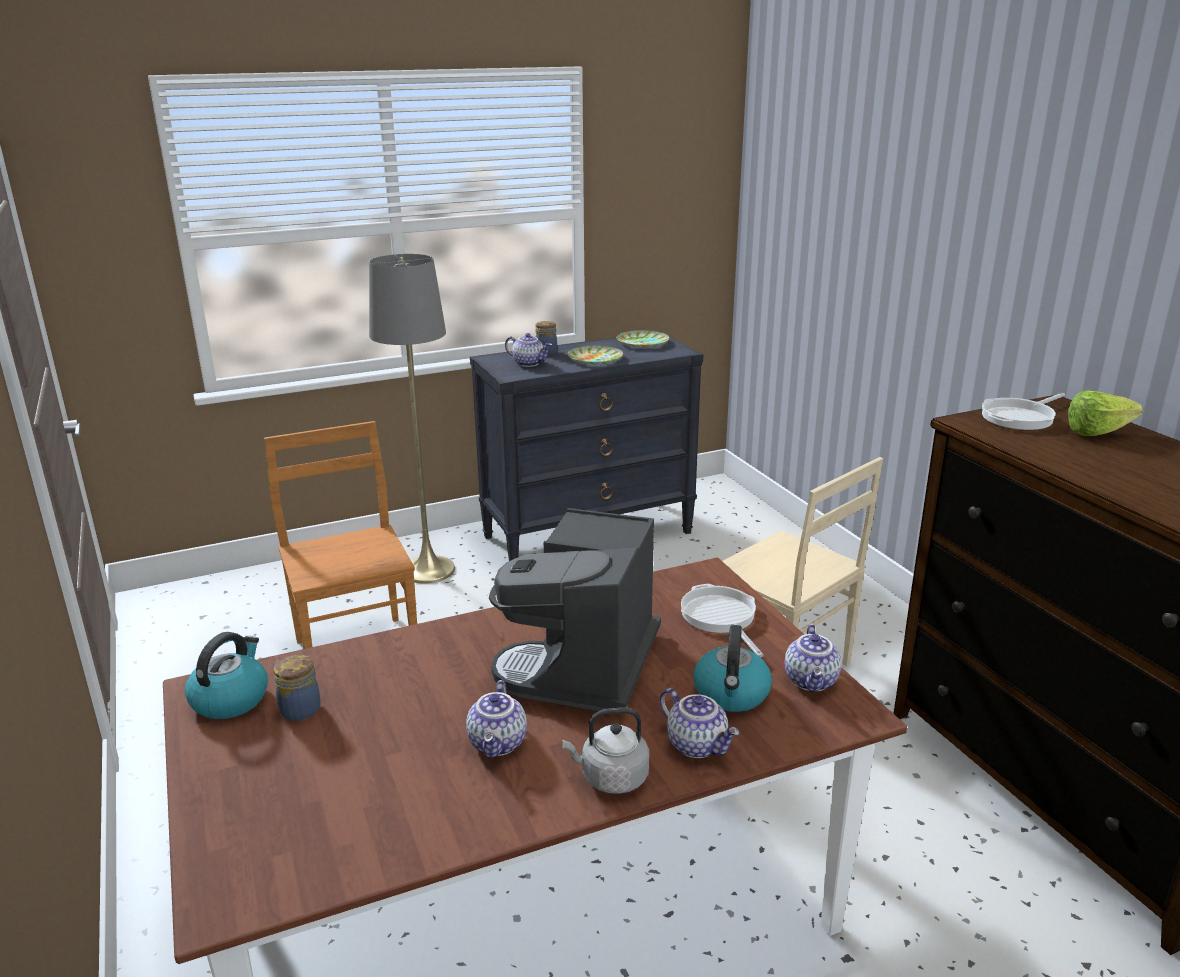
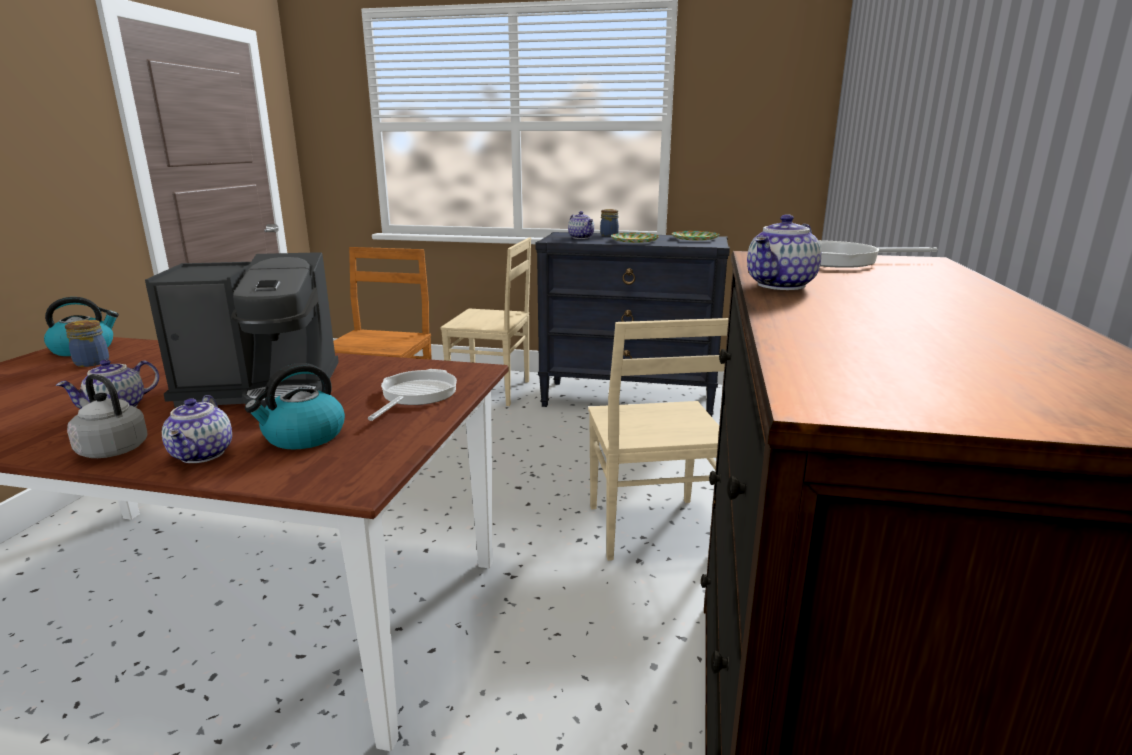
camera: 35 degrees right, 5 degrees down
(428, 570) = (492, 391): grey floor lamp -> beige chair
(584, 667) = (263, 391): coffee machine -> coffee machine turned 150 degrees counterclockwise
(812, 681) = (378, 451): teapot -> teapot (782, 285)
(1103, 433) = (917, 278): lettuce -> none

